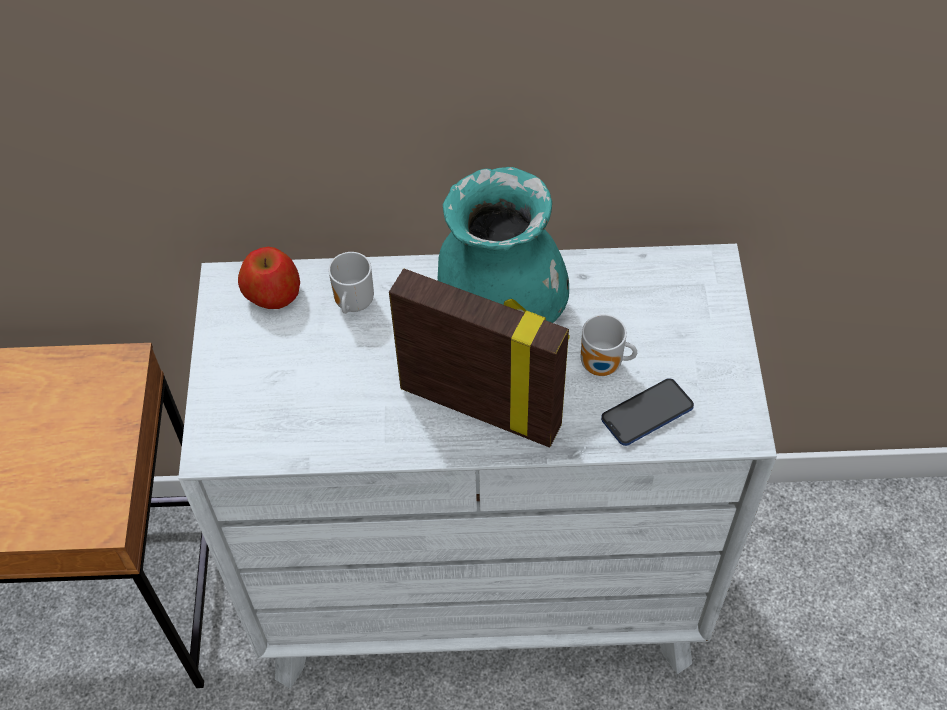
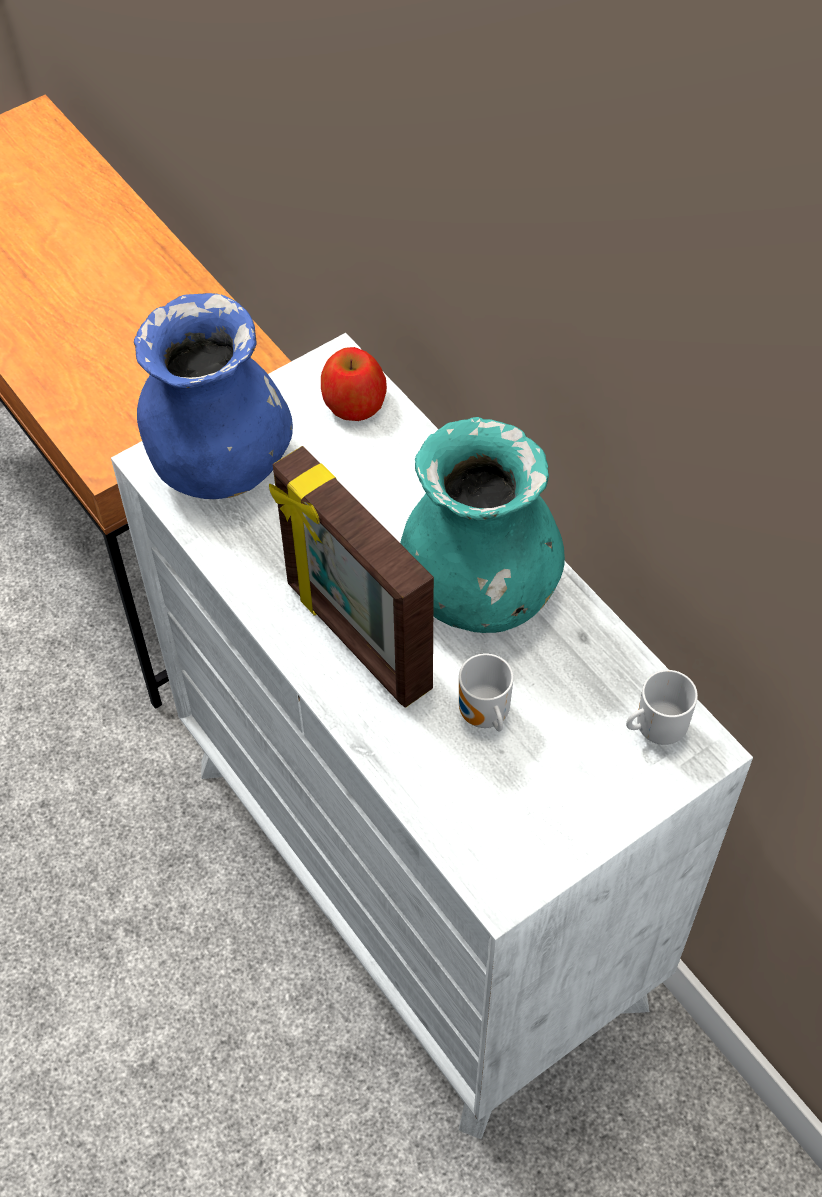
camera: 55 degrees right, 0 degrees up
(252, 408) = (219, 464): none -> blue vase
(352, 304) = (390, 468): mug -> mug (655, 728)
(481, 405) = (355, 637): picture frame -> picture frame turned 150 degrees clockwise
(647, 413) = (455, 787): phone -> none

